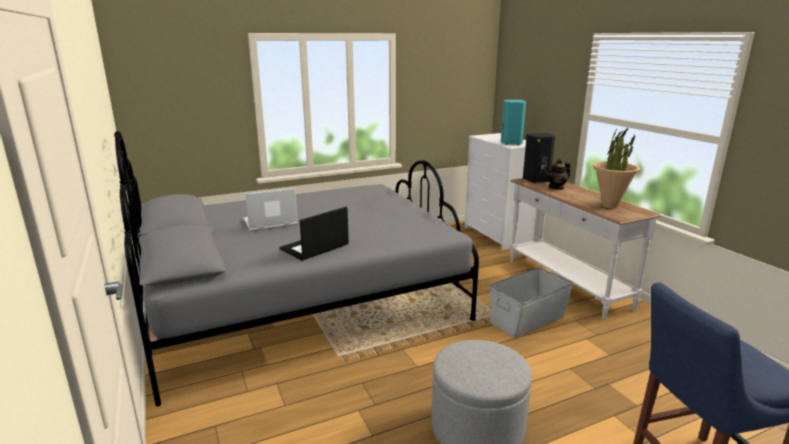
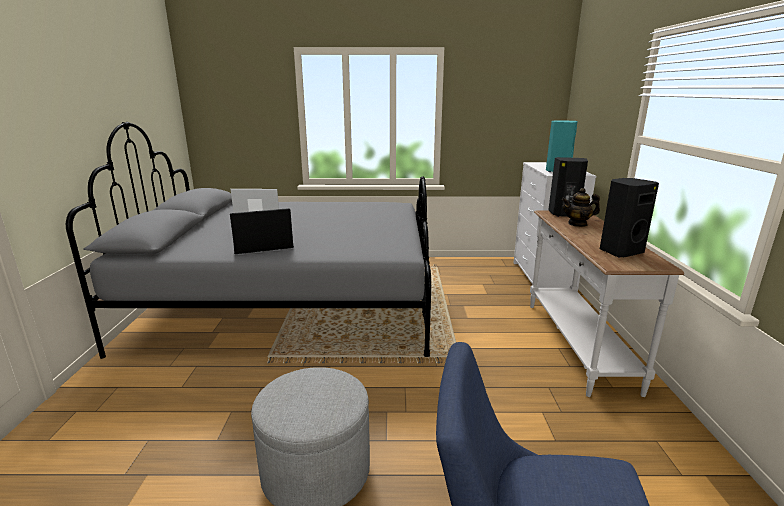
camera: 25 degrees right, 0 degrees up
(528, 319) = (490, 371): grey storage box -> none
(610, 206) = (619, 251): potted plant -> black speaker

